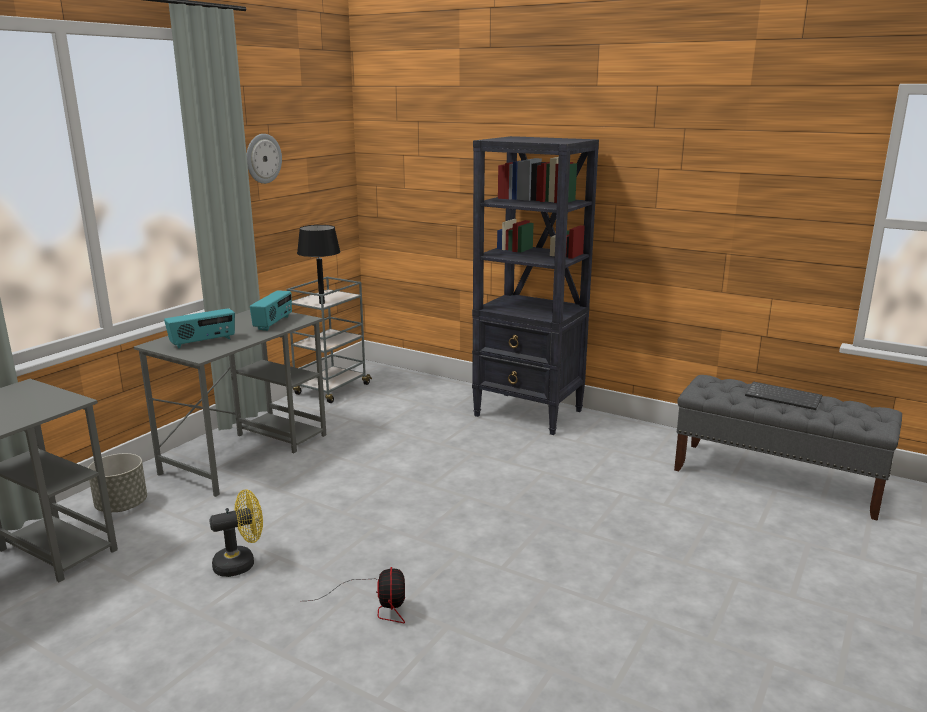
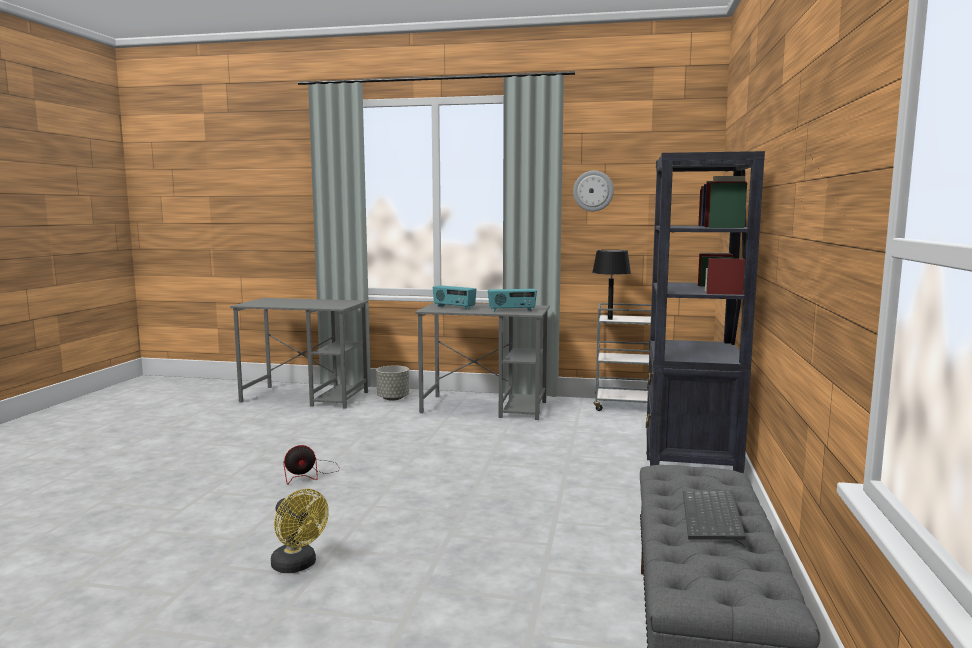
camera: 70 degrees right, 10 degrees down
(241, 563) = (343, 434): yellow fan -> yellow fan (298, 566)

